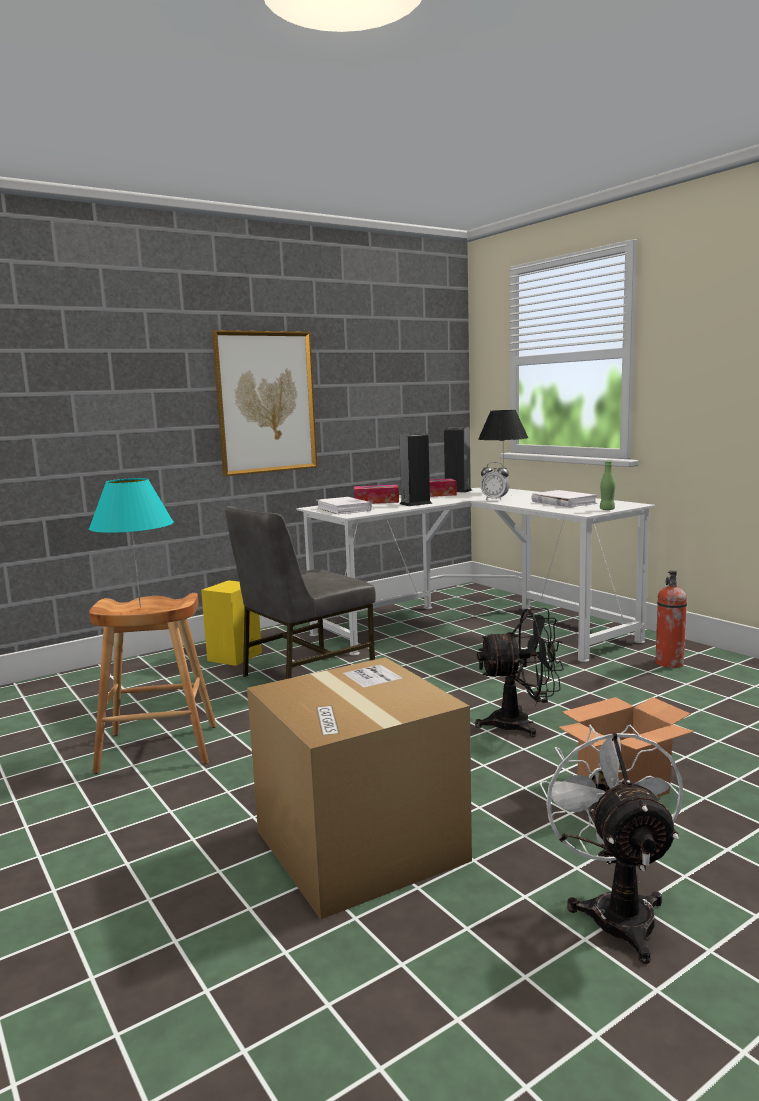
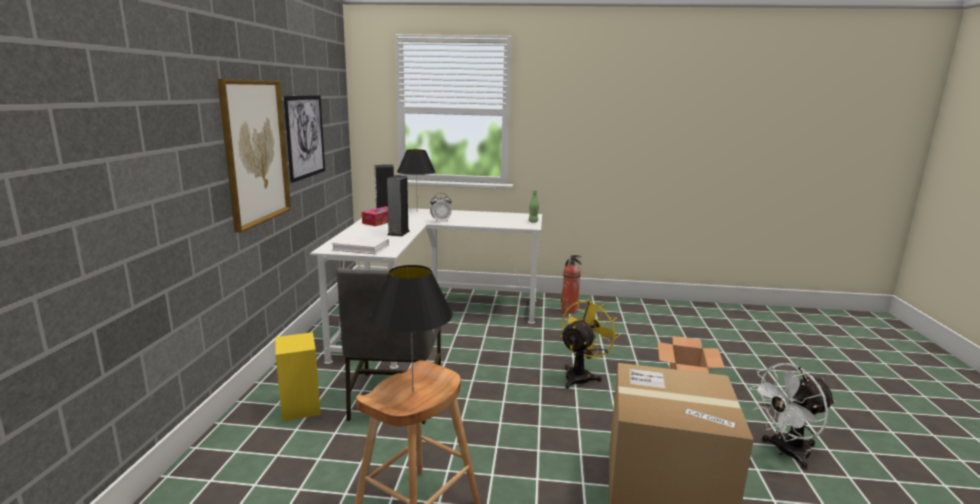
camera: 50 degrees left, 5 degrees up
(140, 607) = (412, 391): turquoise table lamp -> black table lamp
(362, 393) = (305, 136): none -> picture
(376, 501) = (359, 235): tissue box -> none
(521, 724) = (581, 376): black fan -> yellow fan
(563, 502) = (491, 218): white book -> none
(617, 910) = (786, 453): white fan -> white fan turned 60 degrees counterclockwise

